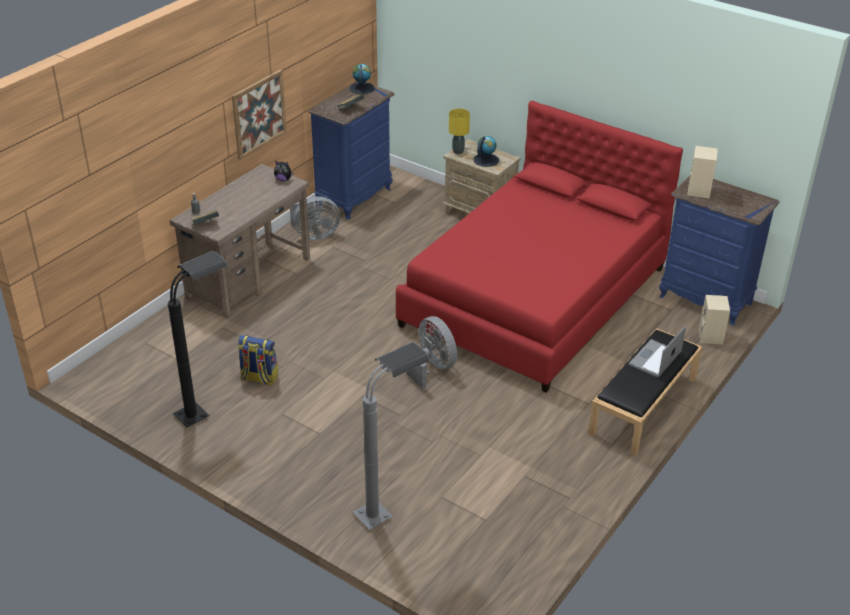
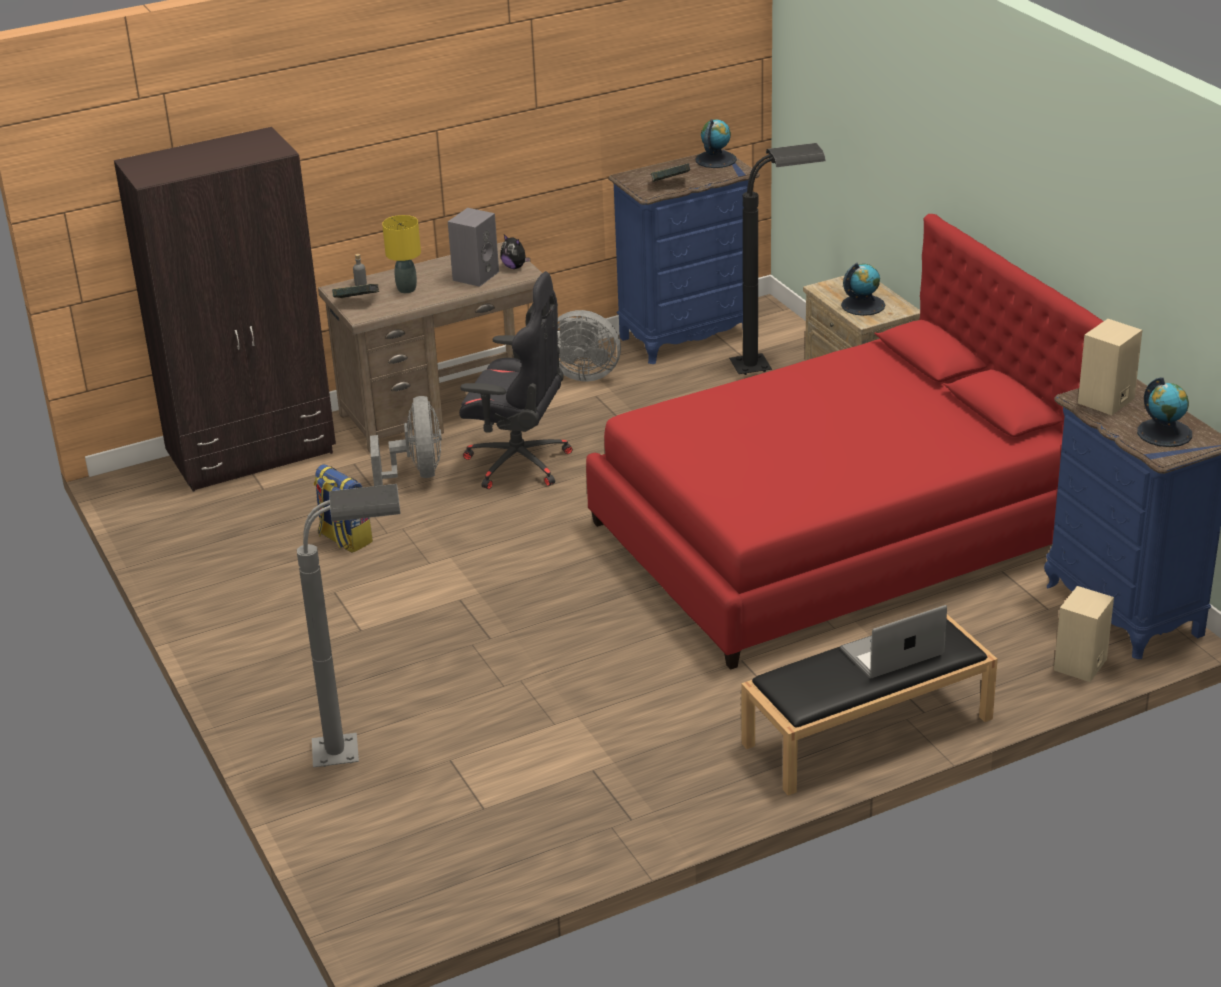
camera: 30 degrees right, 5 degrees down
(152, 339) = (253, 455): none -> brown wardrobe
(207, 408) = (247, 558): black floor lamp -> black floor lamp (774, 363)
(259, 114) = (507, 162): picture -> none
(264, 190) = (475, 275): none -> grey speaker
(322, 301) = (516, 463): none -> black office chair
(432, 367) = (591, 590): grey fan -> grey fan (416, 474)
(458, 151) = (830, 285): yellow table lamp -> yellow table lamp (406, 289)
(742, 202) = (1164, 433): none -> globe

